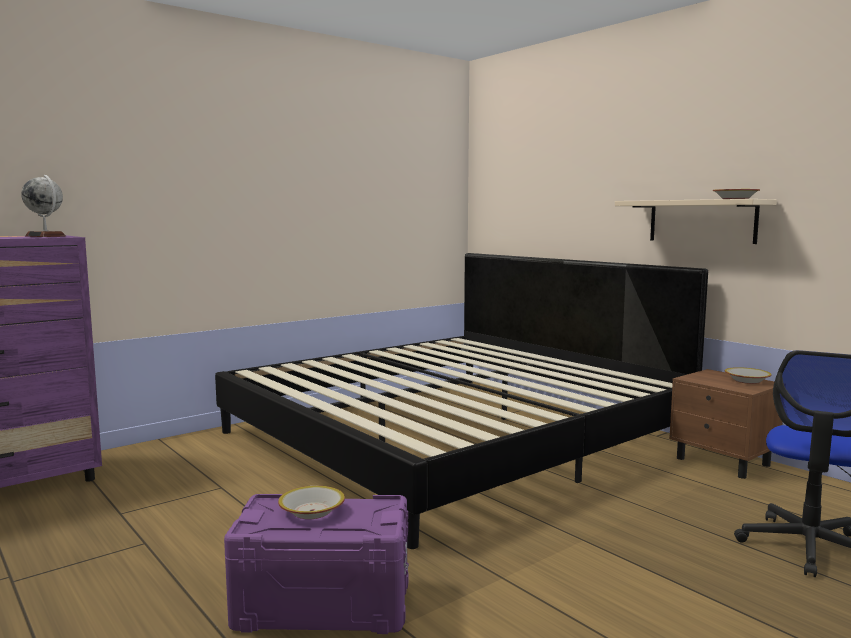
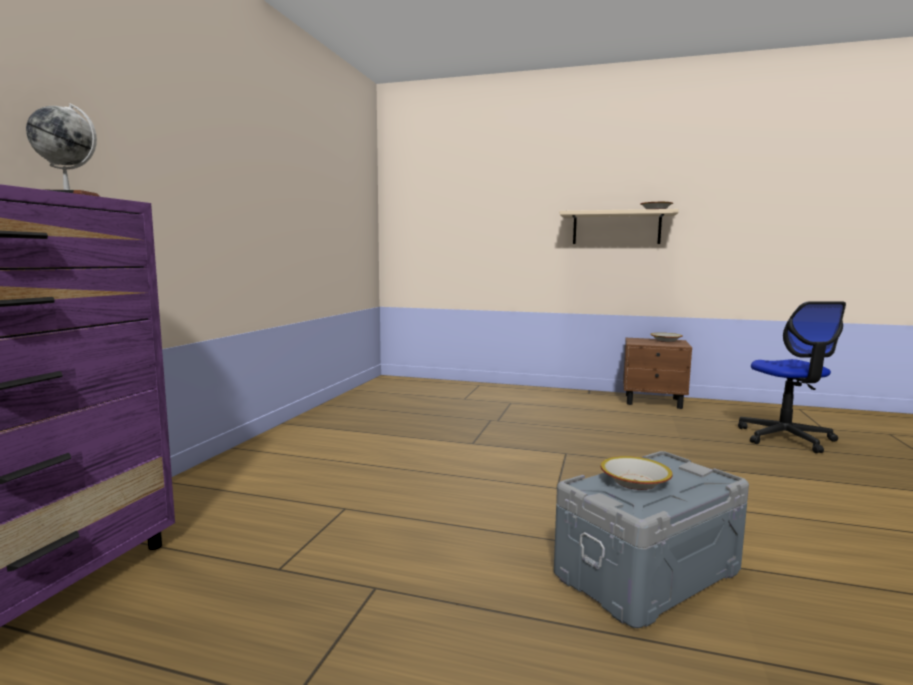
camera: 35 degrees left, 0 degrees up
(323, 605) = (649, 574): purple storage box -> grey storage box
(451, 437) = (463, 419): bed -> none

